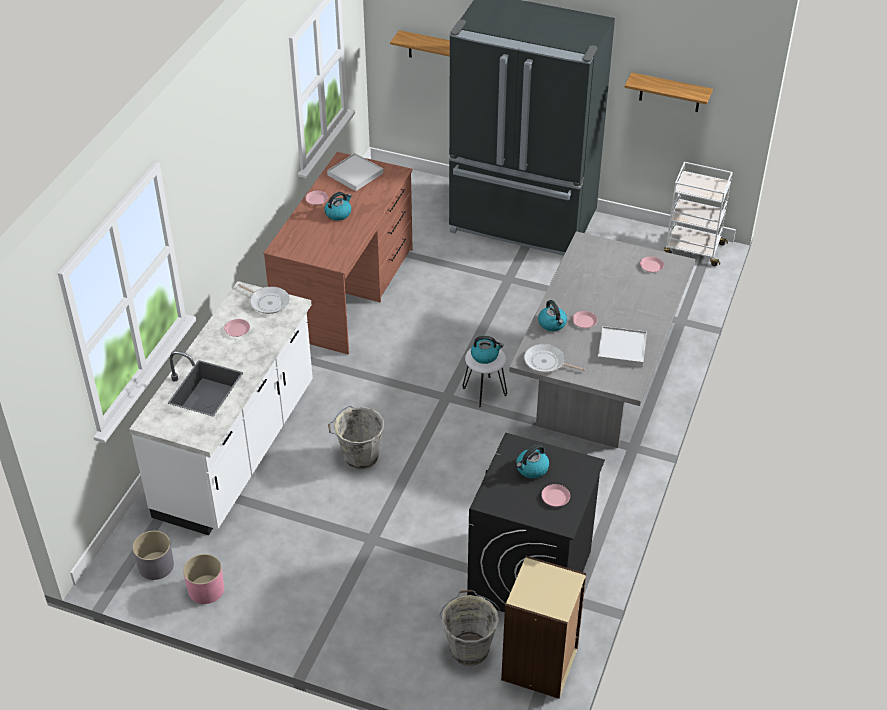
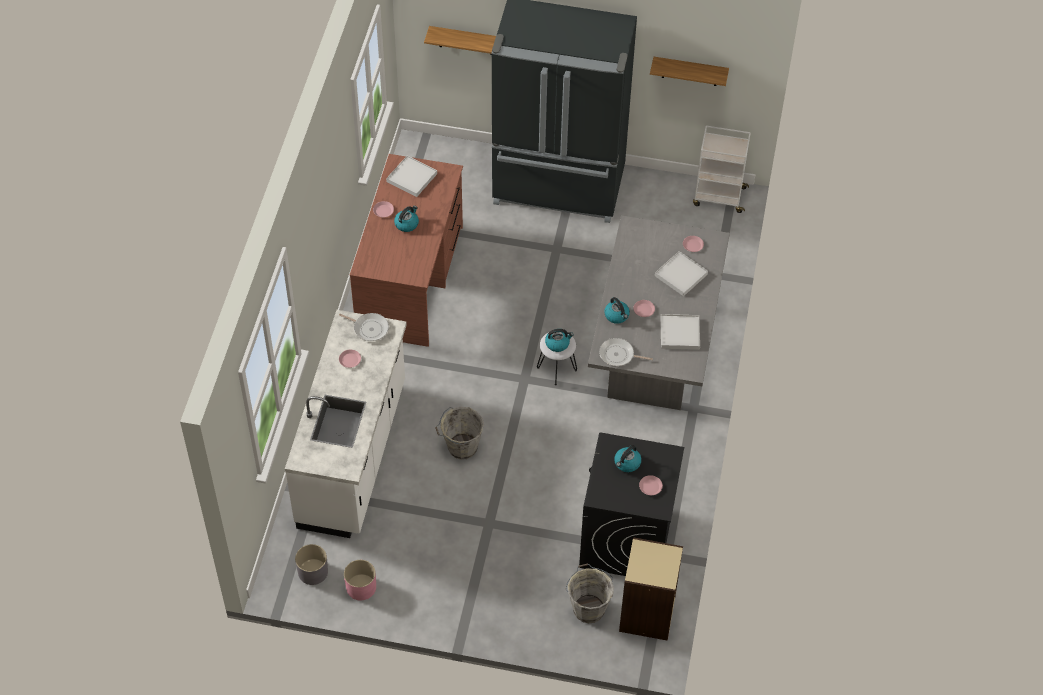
camera: 10 degrees left, 10 degrees up
(633, 292) = (681, 275): none -> white tray

